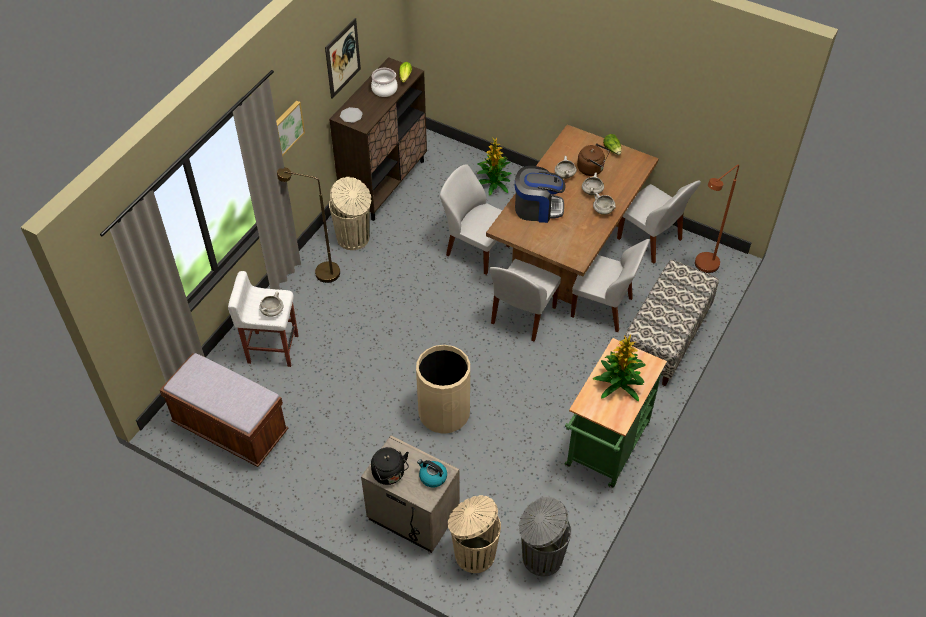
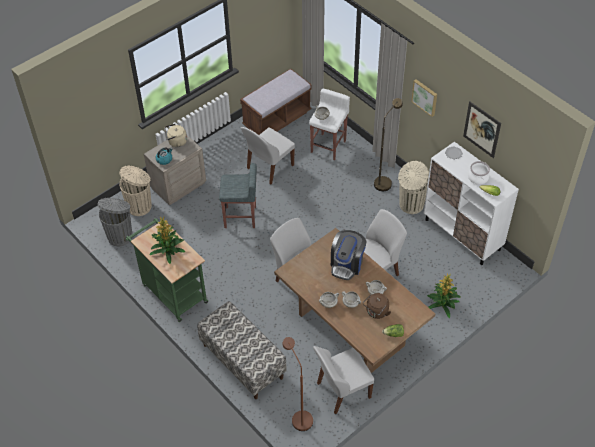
camera: 110 degrees right, 0 degrees up
(384, 183) = (462, 235): brown cabinet -> white cabinet
(390, 474) = (176, 142): black kettle -> beige kettle
(444, 413) = (241, 217): beige trash can -> grey stool
(603, 308) = (287, 333): white chair -> white chair (269, 167)

